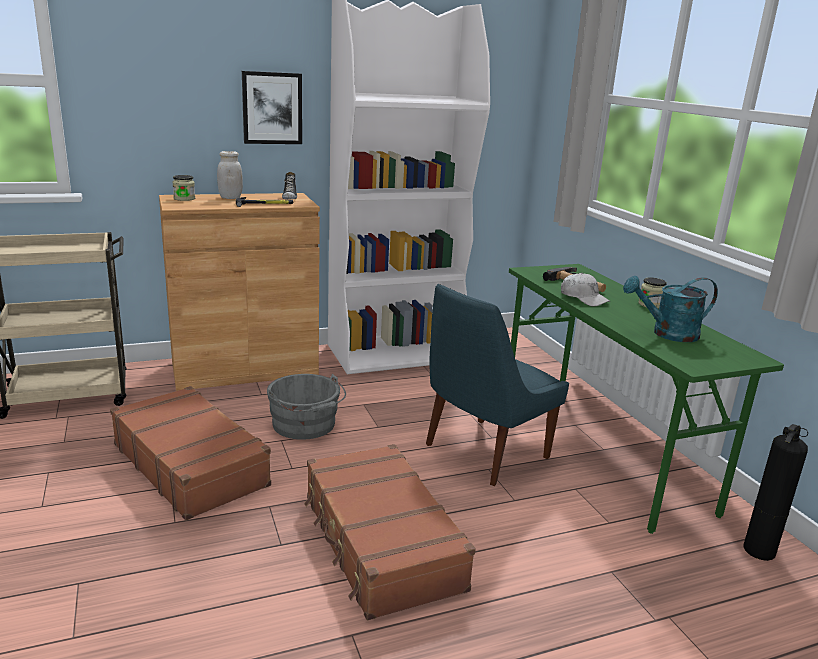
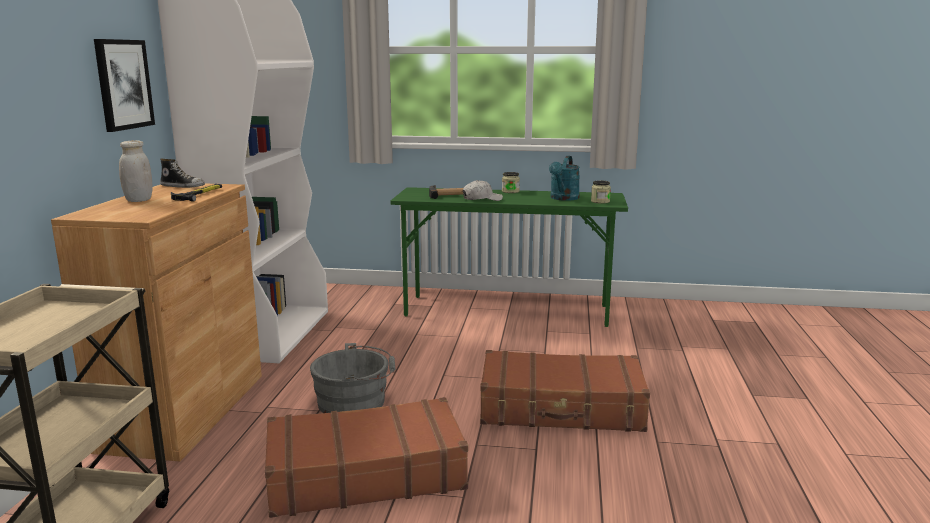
camera: 60 degrees left, 5 degrees down
(184, 198) = (104, 212): jar -> jar (600, 201)
(483, 452) = (476, 345): blue chair -> none
(759, 550) = (639, 308): fire extinguisher -> none

